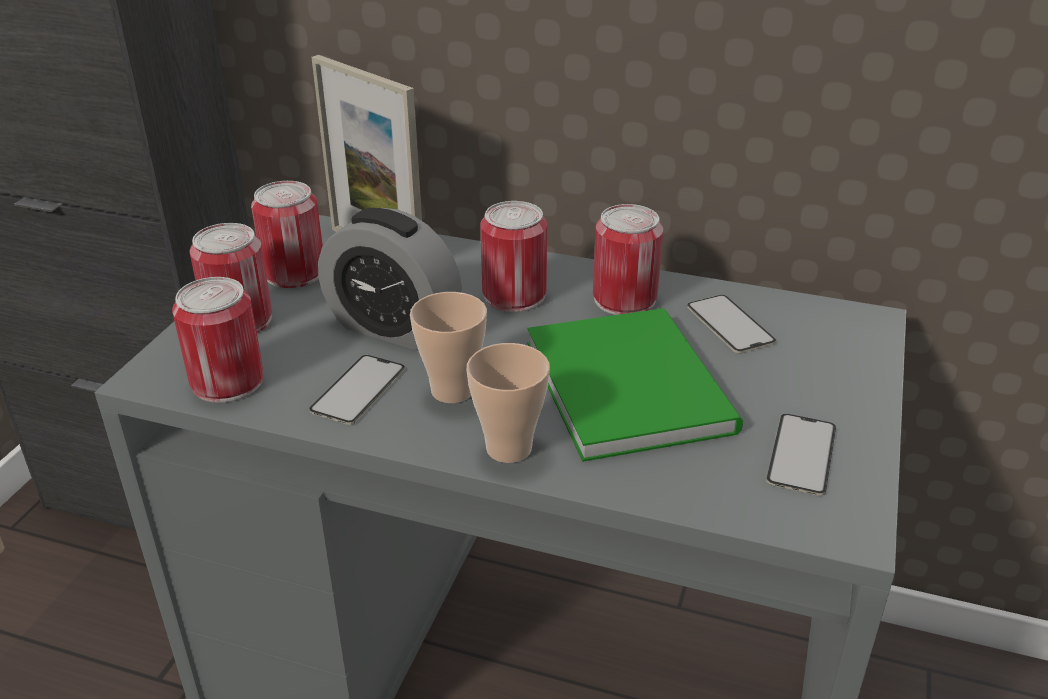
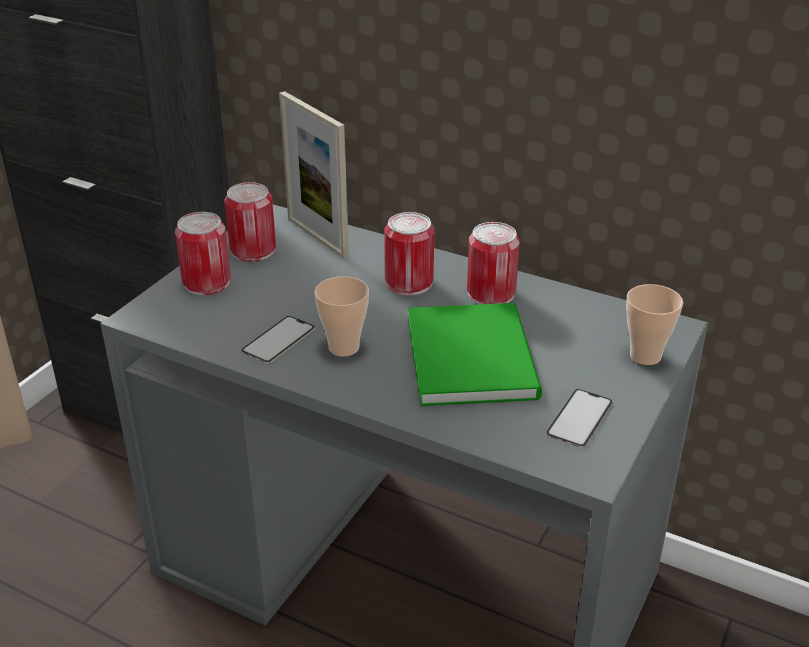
camera: 10 degrees right, 0 degrees up
(227, 381) = (190, 325): can -> none
(393, 327) = (314, 297): alarm clock -> none
(509, 448) = (372, 391): cup -> cup (645, 356)
(730, 324) = (564, 320): phone -> none

